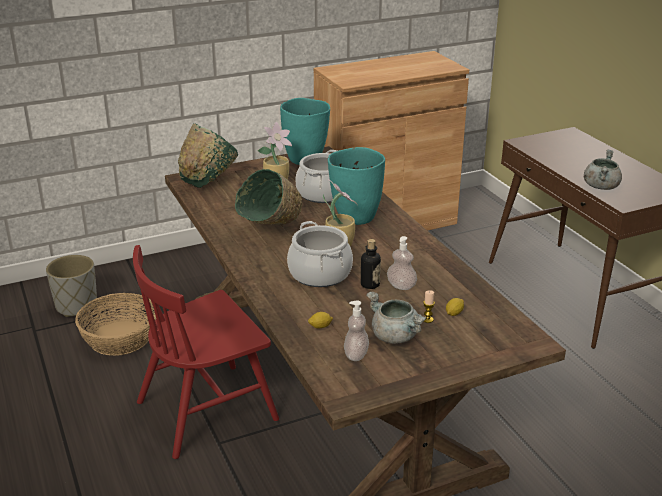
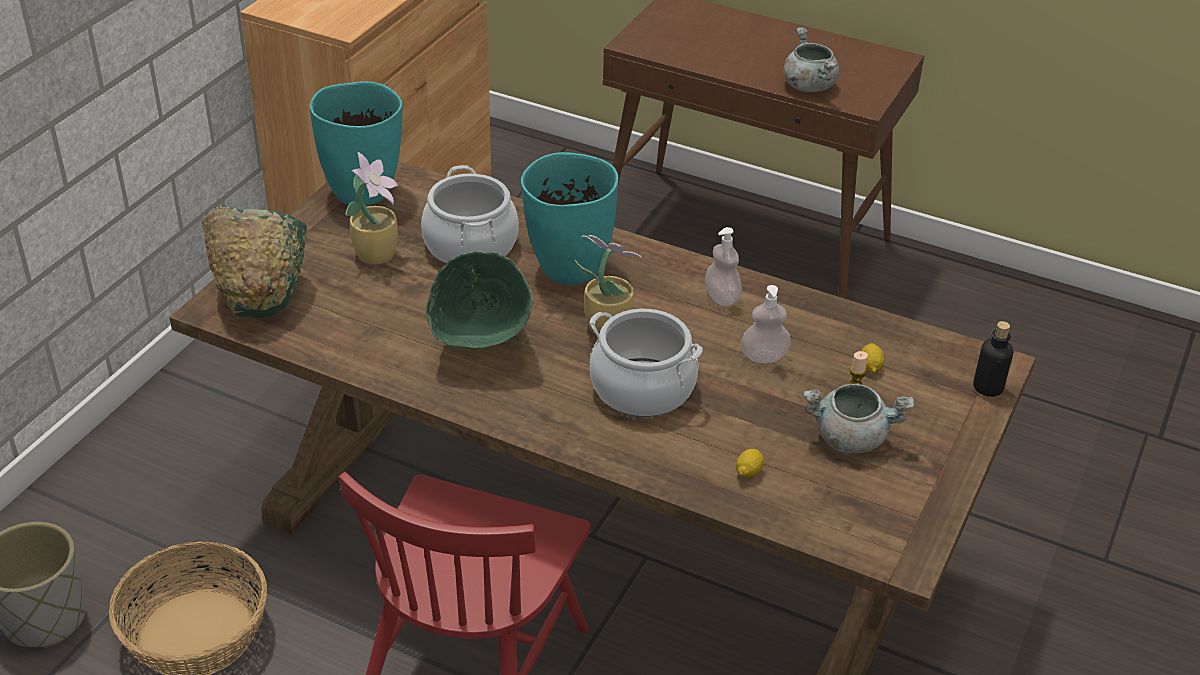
camera: 40 degrees left, 10 degrees up
(356, 355) = (841, 491): soap dispenser -> soap dispenser (721, 297)
(370, 284) = (725, 373): bottle -> bottle (988, 387)

